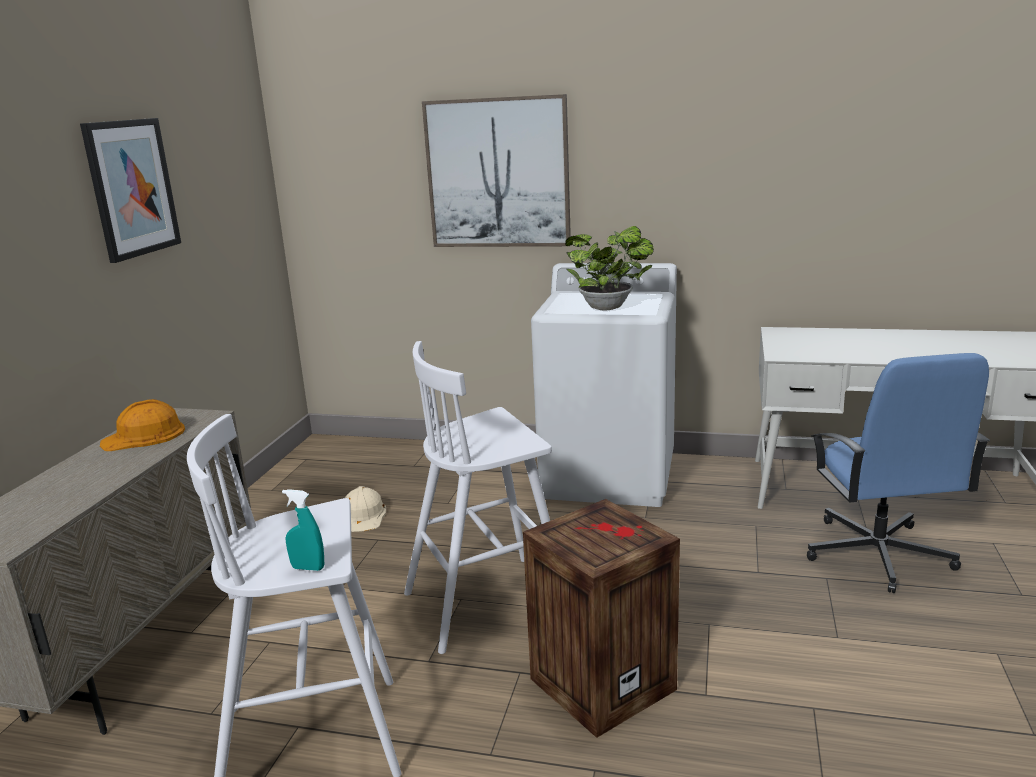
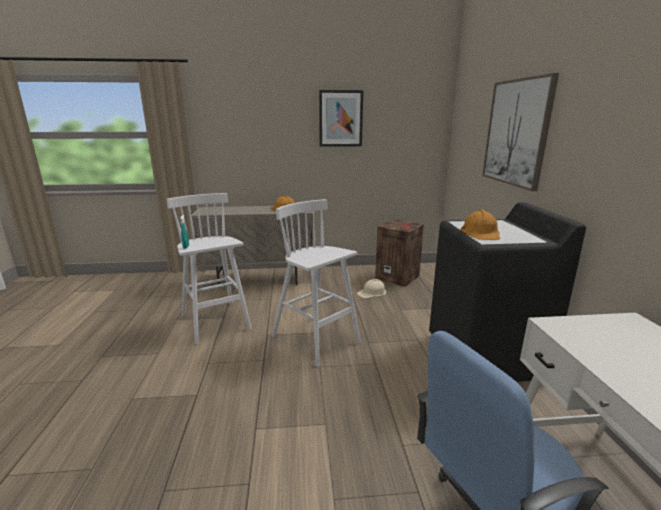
camera: 70 degrees right, 0 degrees up
(602, 682) = (260, 387): crate -> crate (398, 277)
(609, 308) = (481, 232): potted plant -> orange hard hat
(610, 476) = (484, 356): white washing machine -> black washing machine

